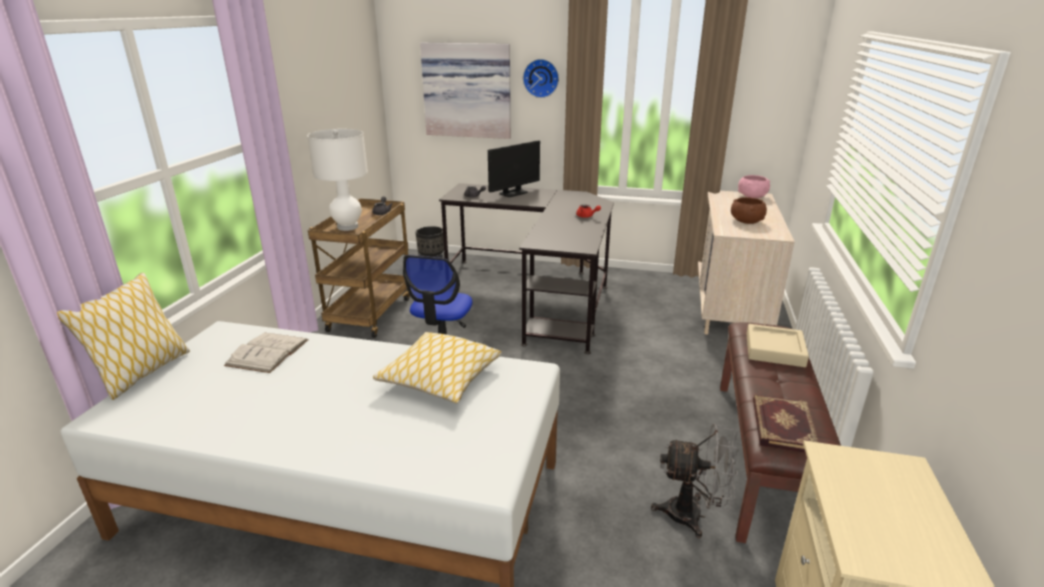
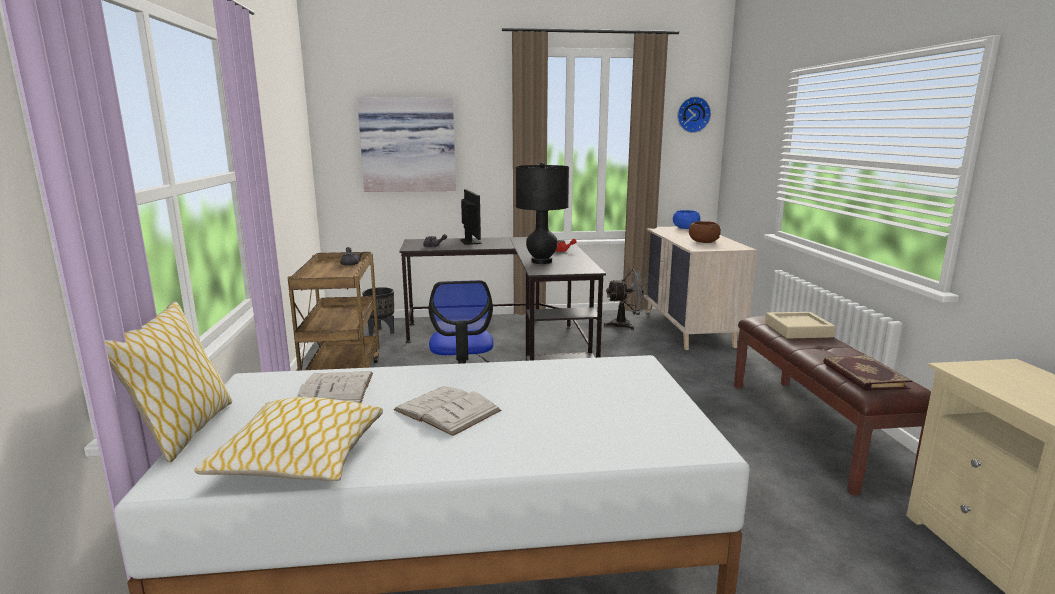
camera: 20 degrees left, 10 degrees down
(325, 392) = (447, 410): none -> white book
(348, 227) = (325, 276): white table lamp -> none
(441, 378) = (557, 380): pillow -> pillow (301, 458)
(513, 193) = (470, 241): monitor -> monitor turned 45 degrees counterclockwise
(541, 78) = (484, 130): wall clock -> wall clock (693, 114)
(551, 230) = (541, 261): none -> black table lamp
(693, 515) = (801, 484): grey fan -> grey fan (626, 325)
(752, 196) = (685, 228): pink bowl -> blue bowl

